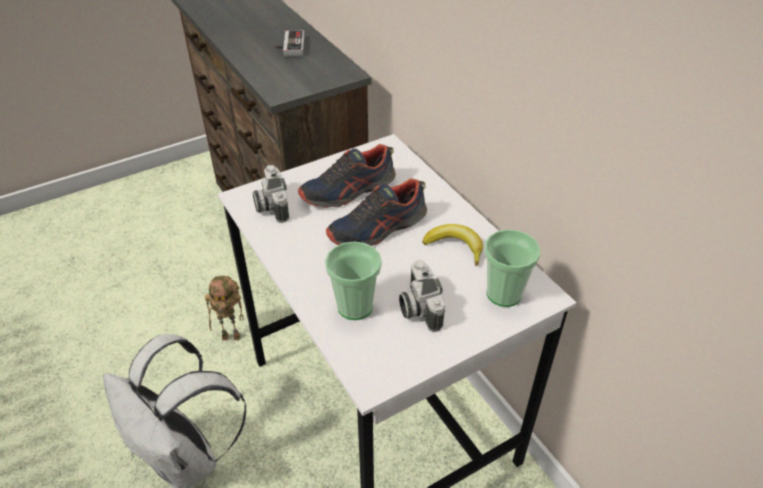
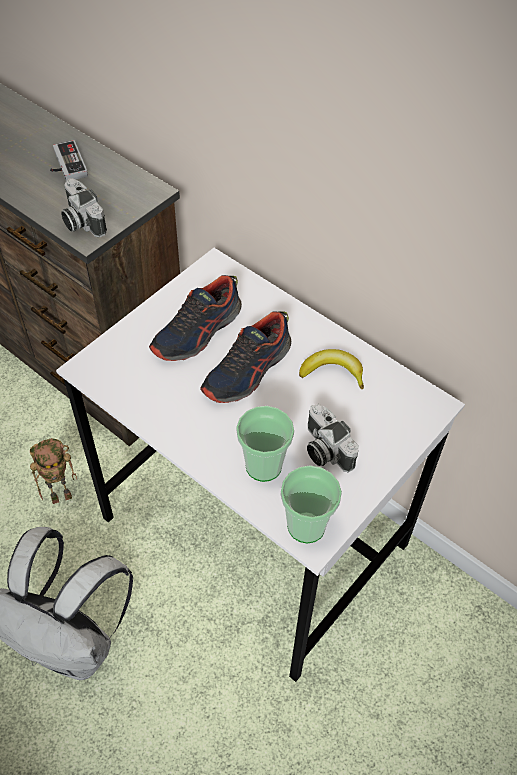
camera: 20 degrees left, 10 degrees up
(271, 205) = (123, 370): camera -> camera (81, 221)
(503, 294) = (397, 413): cup -> cup (306, 526)

